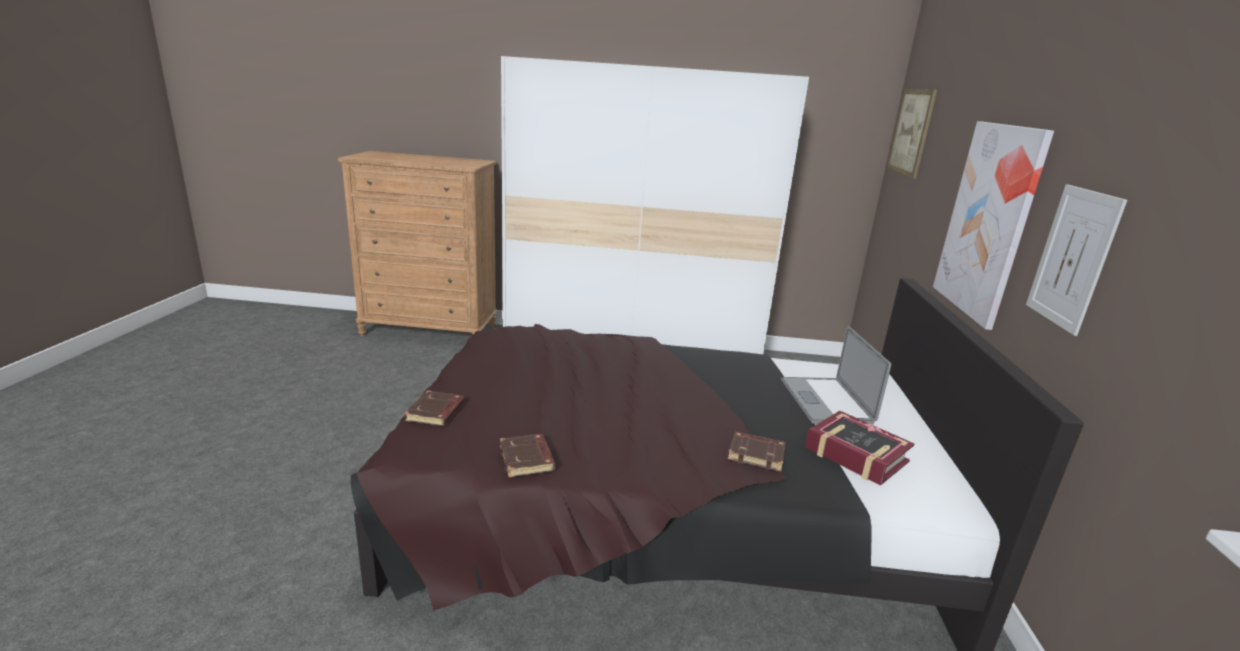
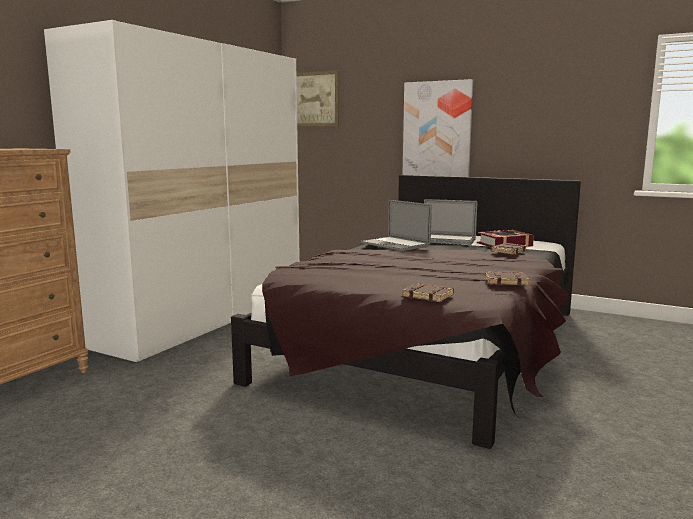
camera: 65 degrees left, 10 degrees down
(724, 366) = (395, 244): none -> laptop
(1072, 258) = (513, 130): picture -> none

